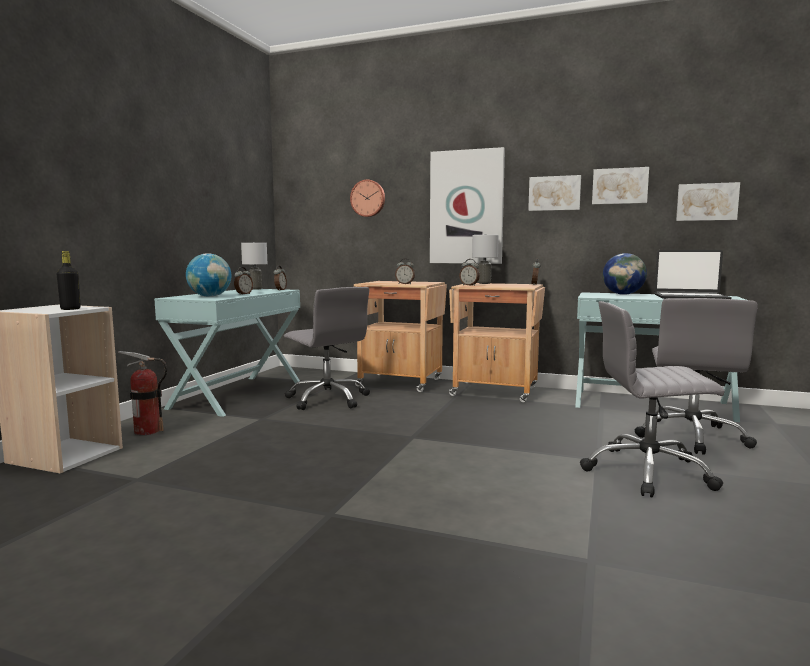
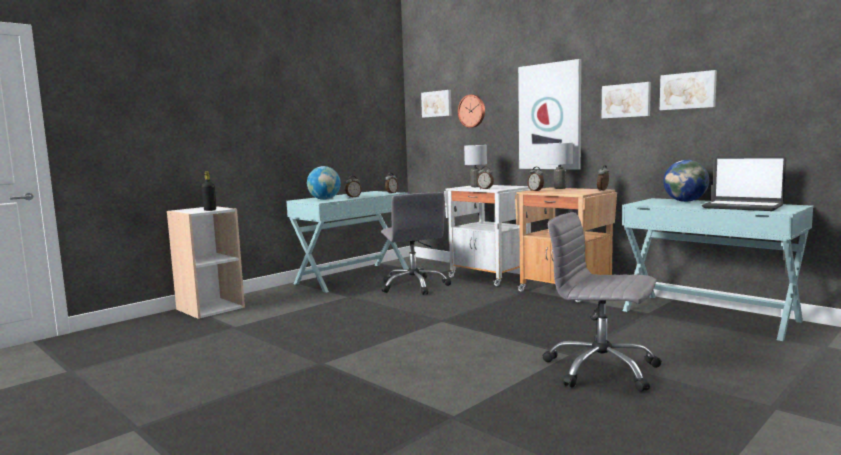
camera: 25 degrees right, 0 degrees up
(147, 431) = (269, 298): fire extinguisher -> none
(256, 289) = (377, 191): white table lamp -> white table lamp (476, 187)
(401, 383) = (490, 277): brown cart -> white cart
(691, 437) = (699, 348): grey office chair -> none
(706, 202) = (778, 104): picture -> picture (437, 104)

